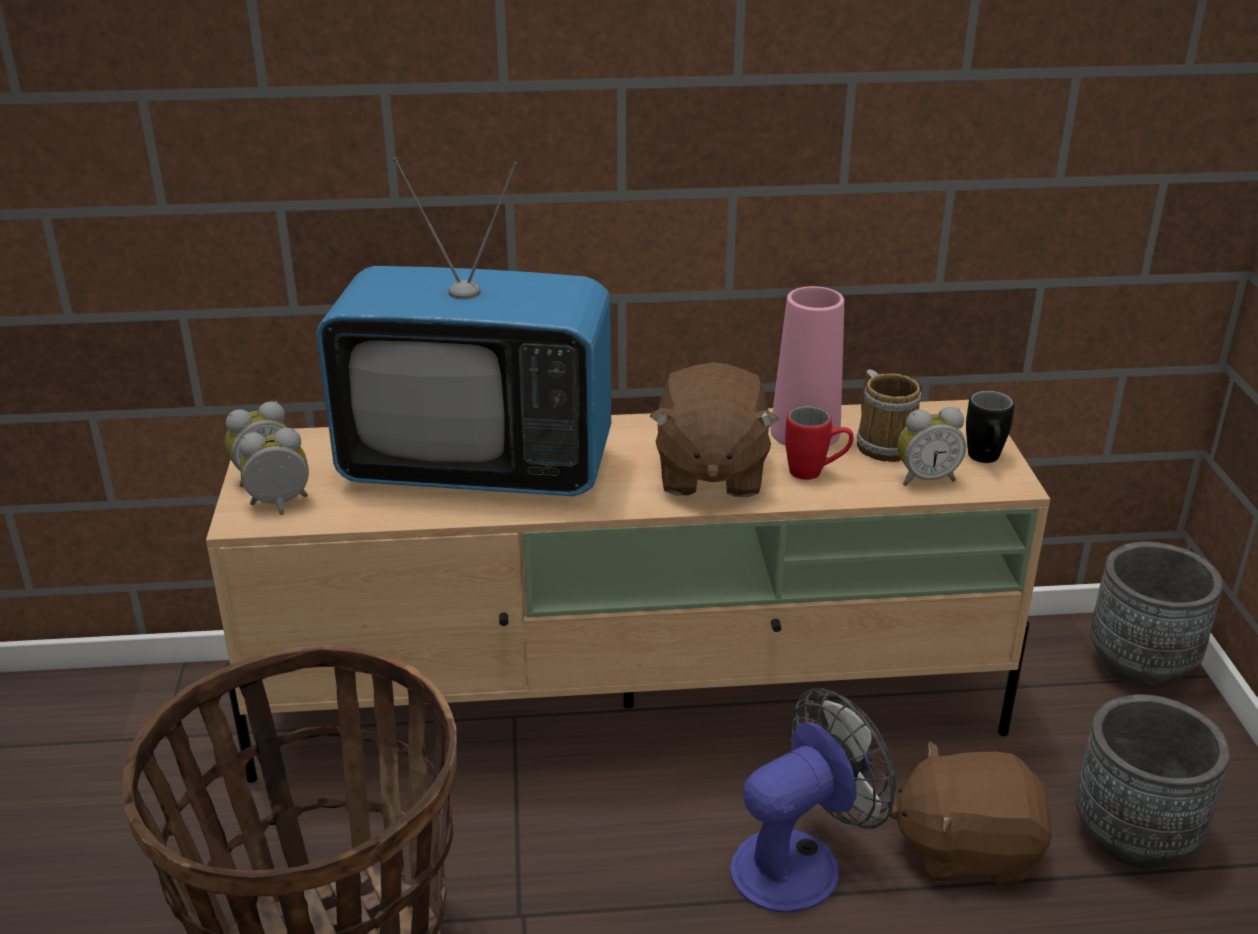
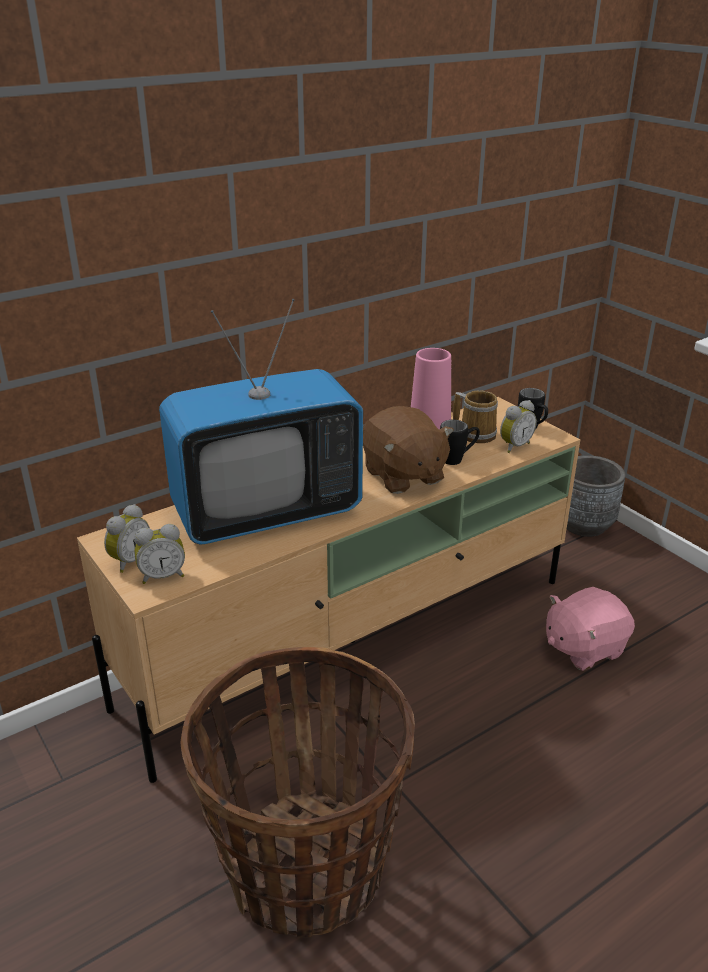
camera: 30 degrees left, 0 degrees up
(280, 506) = (162, 576): alarm clock -> alarm clock turned 150 degrees counterclockwise
(800, 861) = (512, 688): fan -> none
(816, 473) = (458, 459): red mug -> black mug
(967, 849) = (583, 647): brown plush toy -> pink plush toy
(1134, 836) = (648, 610): grey planter -> none

